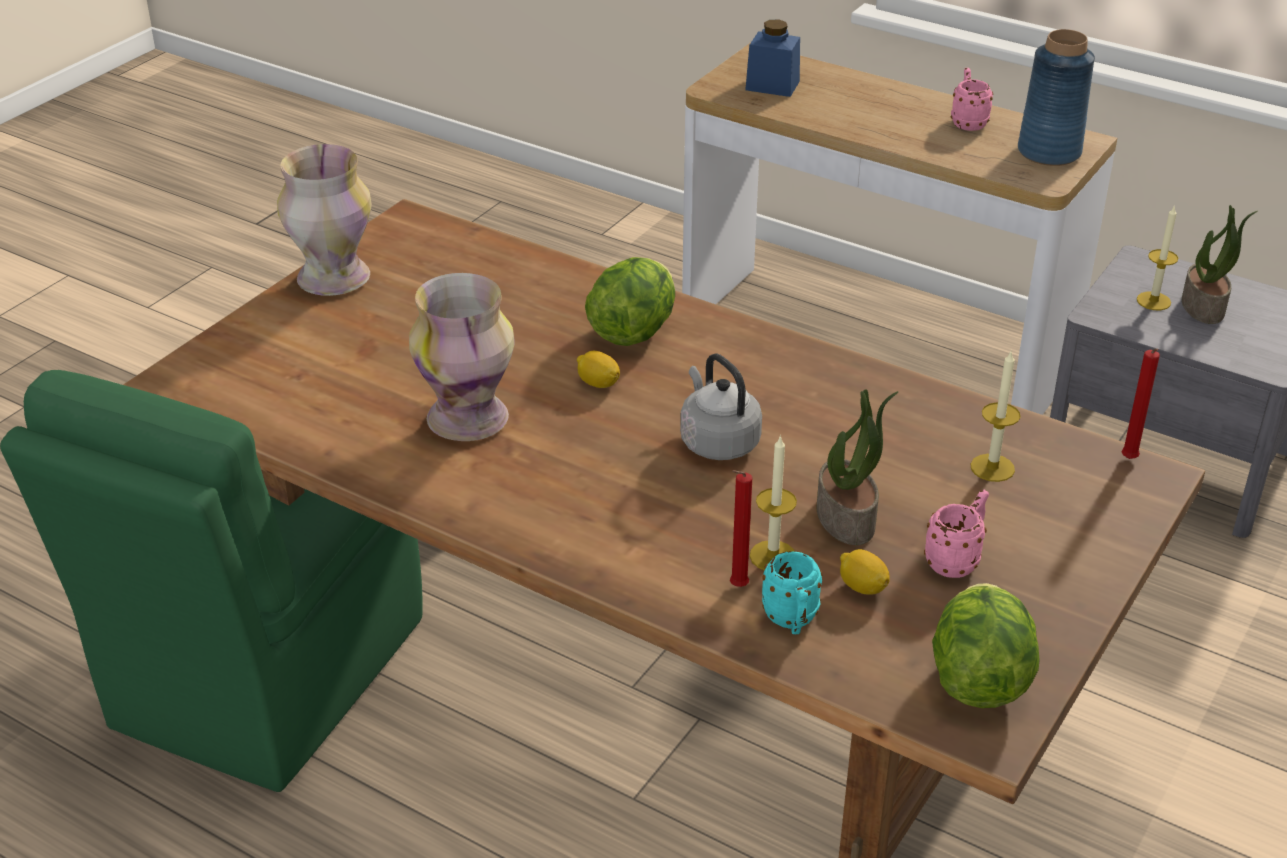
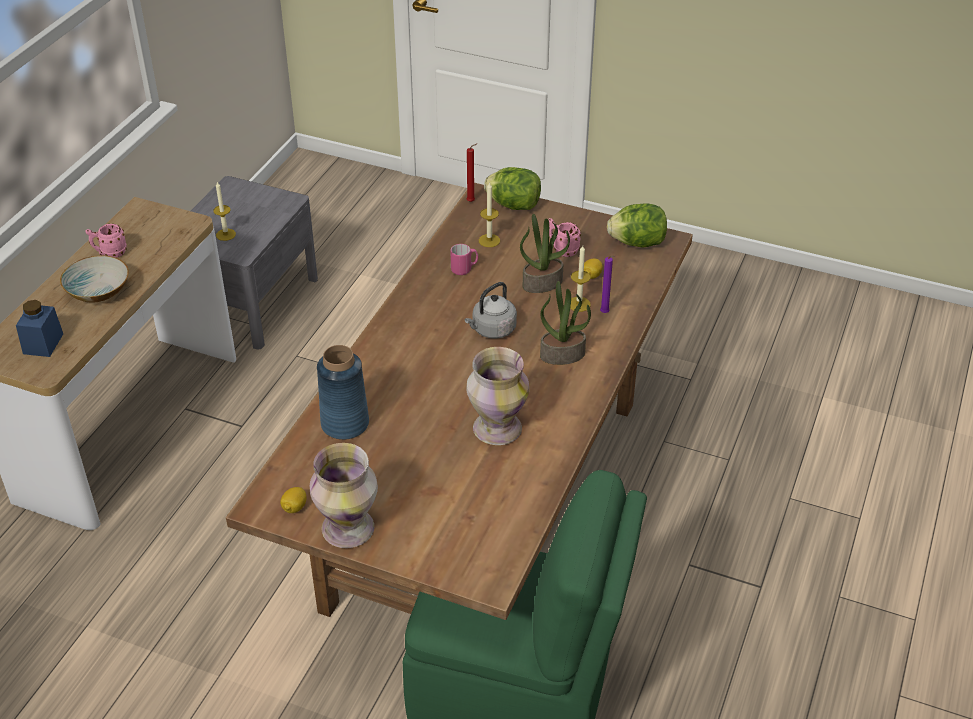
camera: 100 degrees left, 5 degrees up
(598, 384) = (448, 381): lemon -> lemon (294, 508)
(633, 331) = (390, 374): lettuce -> lettuce (514, 205)
(736, 587) = (605, 313): red candle -> purple candle
(792, 621) = (622, 295): turquoise mug -> none
(877, 116) = (98, 292): none -> bowl
(901, 429) = (464, 269): none -> pink mug
(1049, 152) = (154, 221): blue vase -> blue vase (345, 424)
(1204, 307) = (231, 217): potted plant -> potted plant (563, 354)

